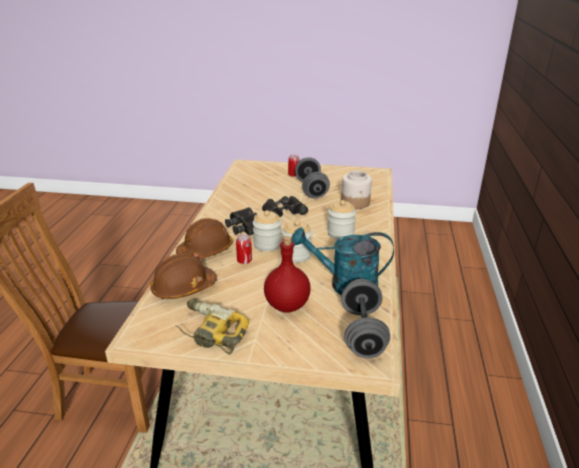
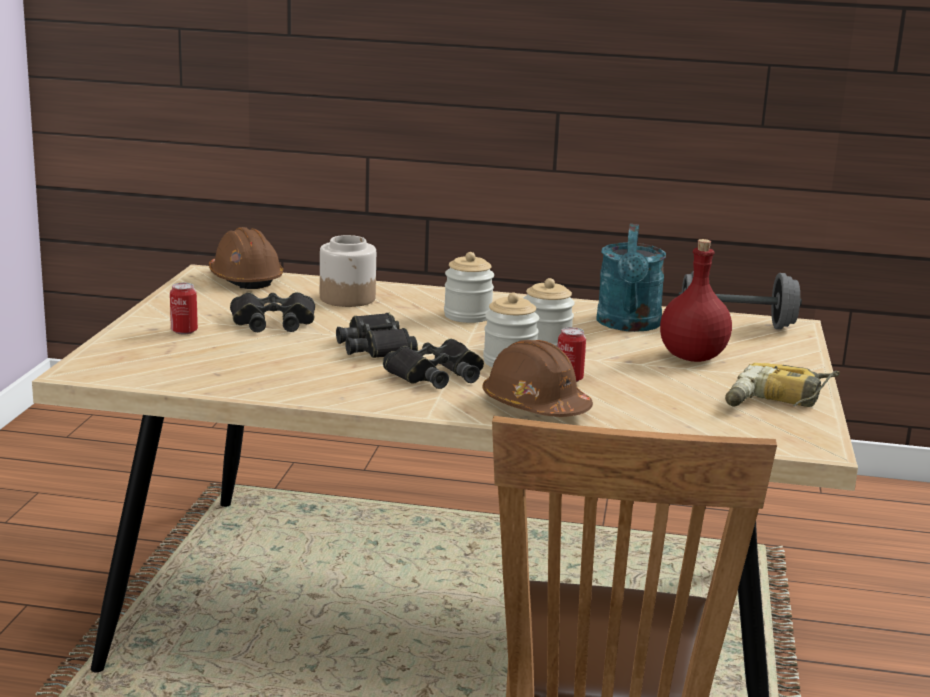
camera: 90 degrees left, 10 degrees down
(183, 288) = (668, 420): brown hard hat -> brown hard hat (245, 279)
(311, 189) = (273, 322): grey dumbbell -> black binoculars

